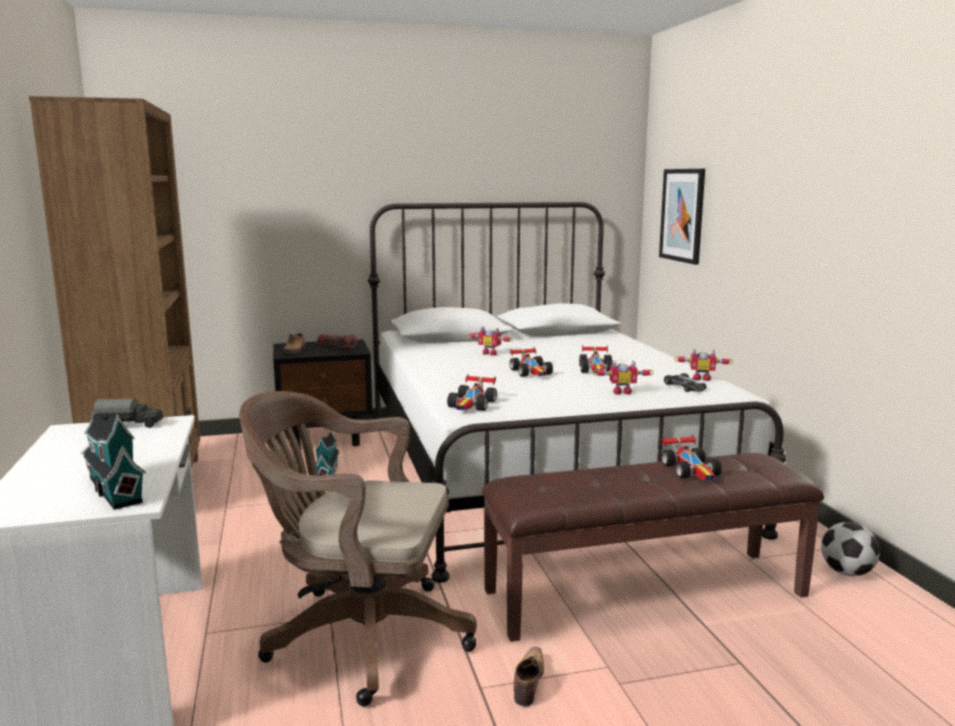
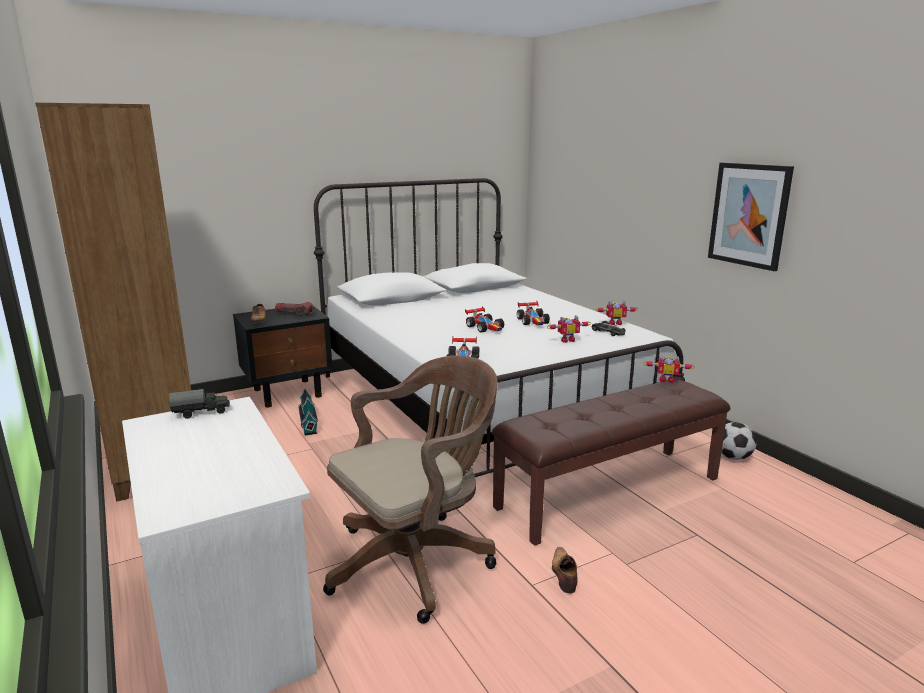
camera: 15 degrees left, 5 degrees up
(114, 488) = (248, 476): toy house -> none
(358, 635) = (416, 560): brown office chair -> brown office chair turned 150 degrees clockwise
(490, 353) = (439, 312): toy robot -> toy robot (666, 380)
(682, 215) = (568, 189): picture -> picture (749, 215)
(691, 470) = (640, 398): toy car -> none

